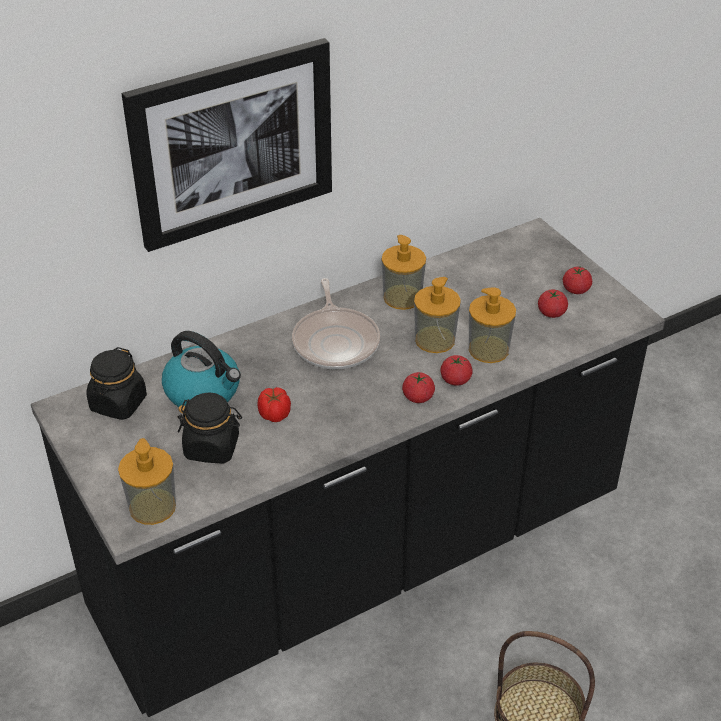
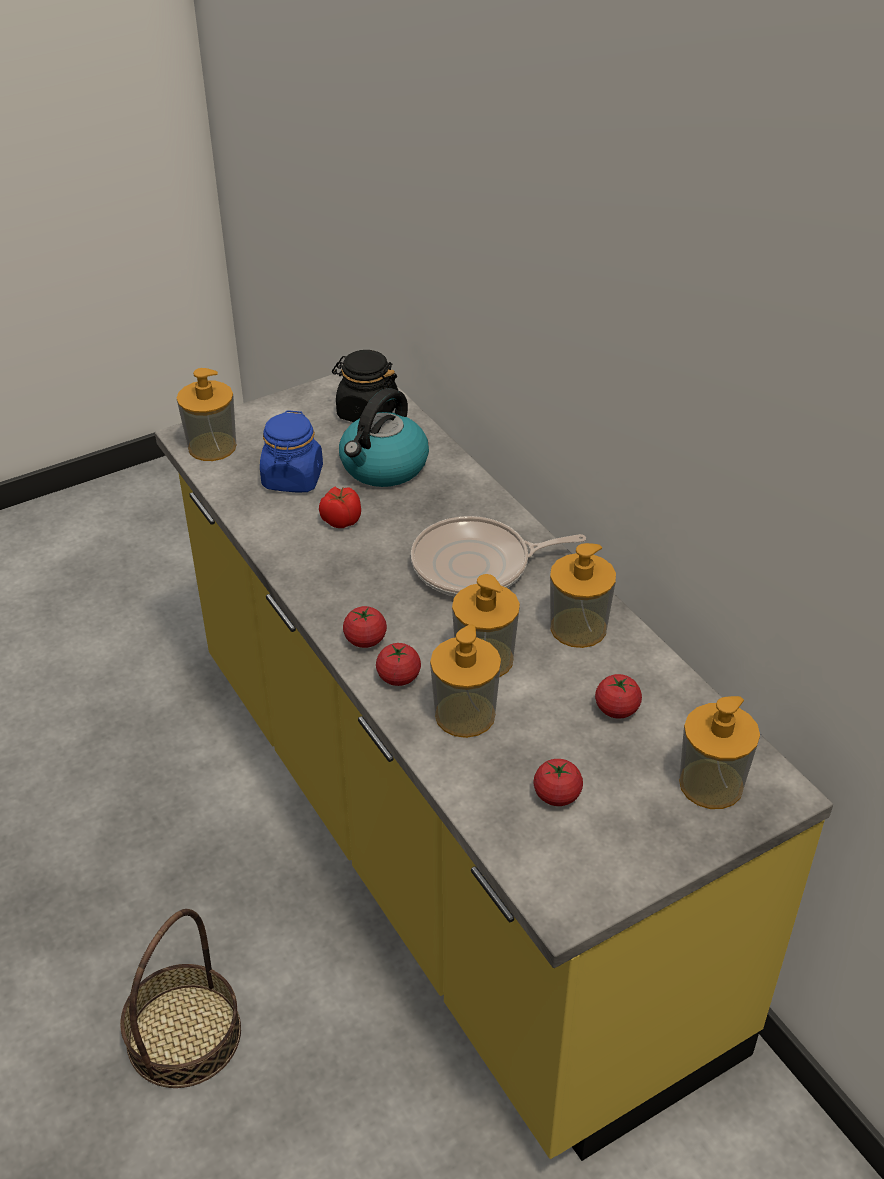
camera: 90 degrees right, 0 degrees up
(212, 447) = (293, 478): black jar -> blue jar
(232, 143) = (535, 259): picture -> none
(360, 558) = (443, 846): black counter -> yellow counter
(533, 255) = (711, 784): none -> soap dispenser
(576, 290) = (623, 833): tomato -> tomato (616, 709)

